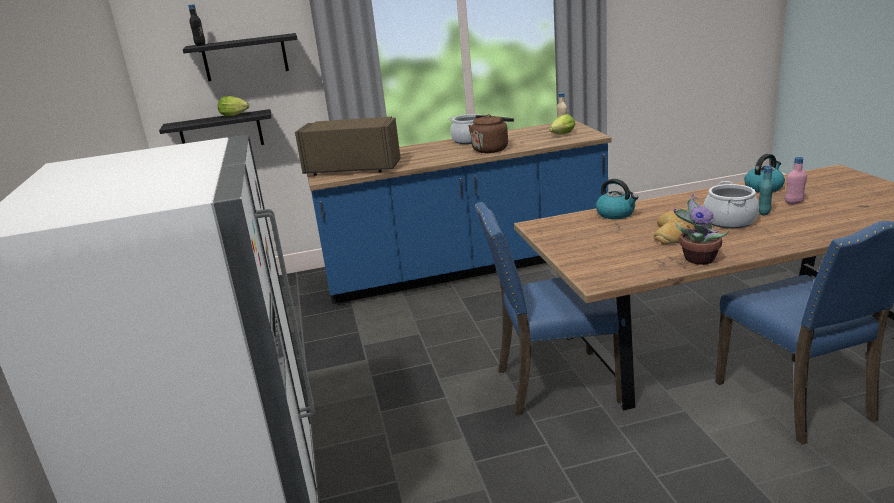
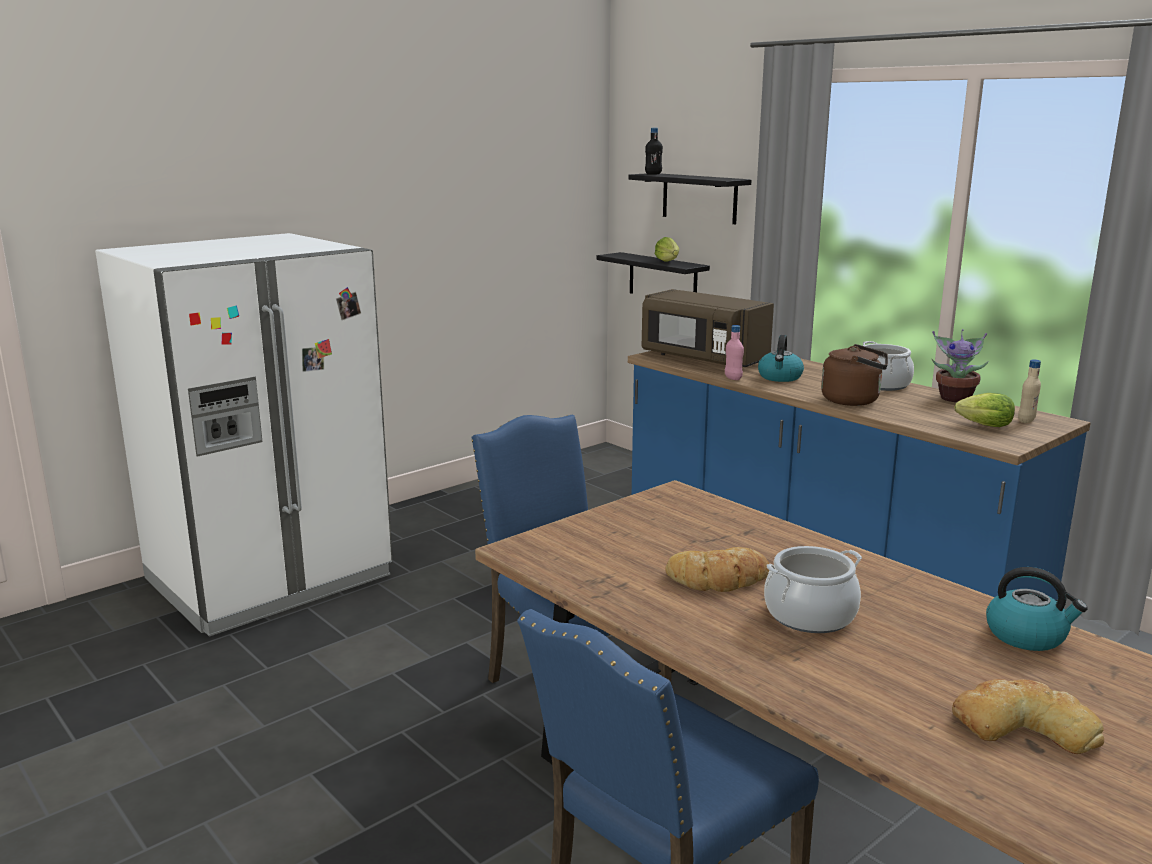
camera: 60 degrees right, 5 degrees down
(354, 168) = (702, 359): brown microwave -> brown microwave turned 150 degrees clockwise
(616, 214) = (763, 532): kettle -> kettle (780, 377)
(697, 258) = (630, 602): potted plant -> potted plant (955, 398)
(764, 213) = (880, 642): turquoise bottle -> none
(794, 202) = (969, 668): pink bottle -> pink bottle (733, 378)
(846, 204) = (1023, 725): none -> bread

